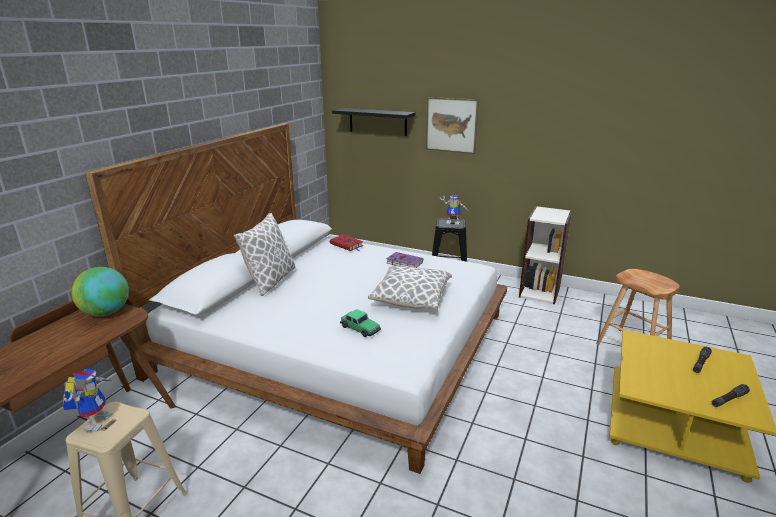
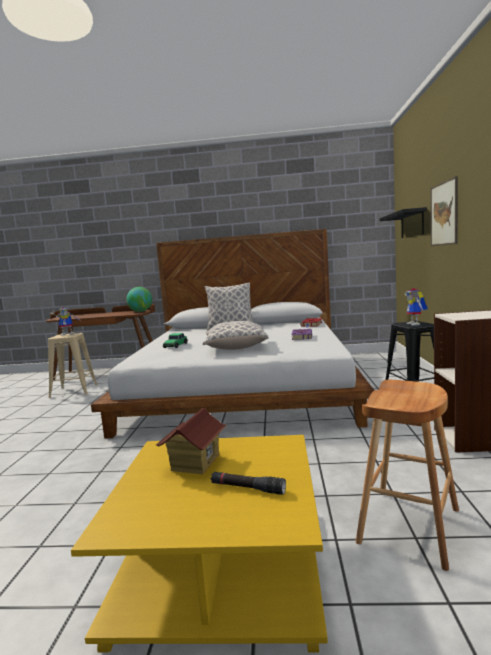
camera: 70 degrees right, 15 degrees down
(664, 376) = (195, 462): none -> toy house
(728, 399) = (152, 509): black flashlight -> none

